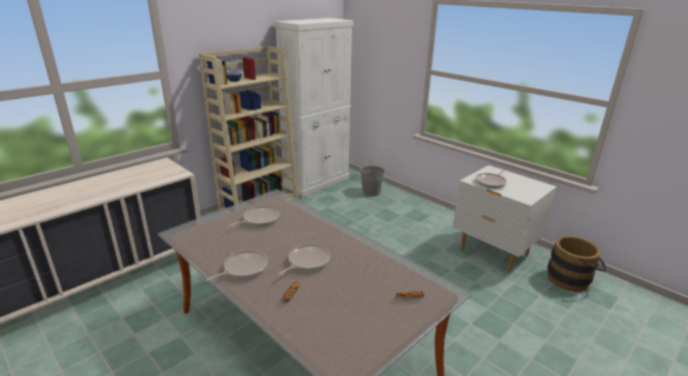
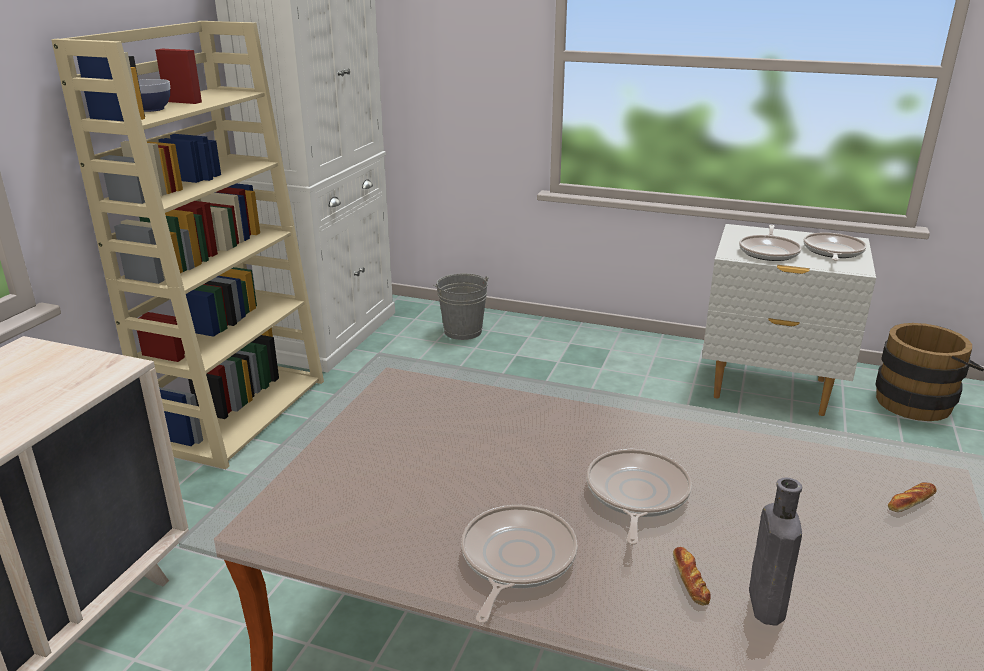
camera: 25 degrees left, 0 degrees up
(259, 219) = (418, 430): frying pan -> frying pan (832, 251)
(307, 308) = (765, 602): none -> grey bottle

